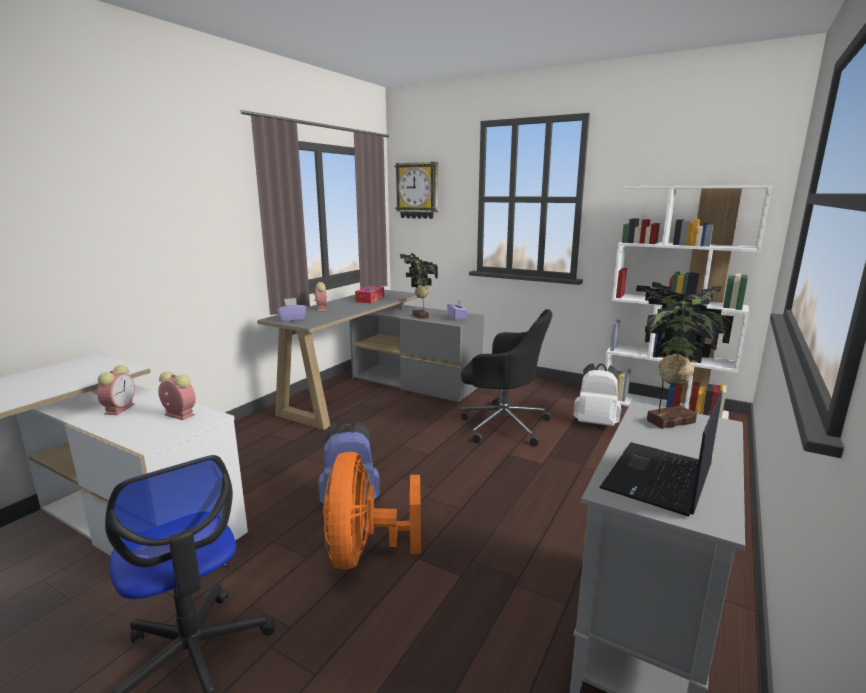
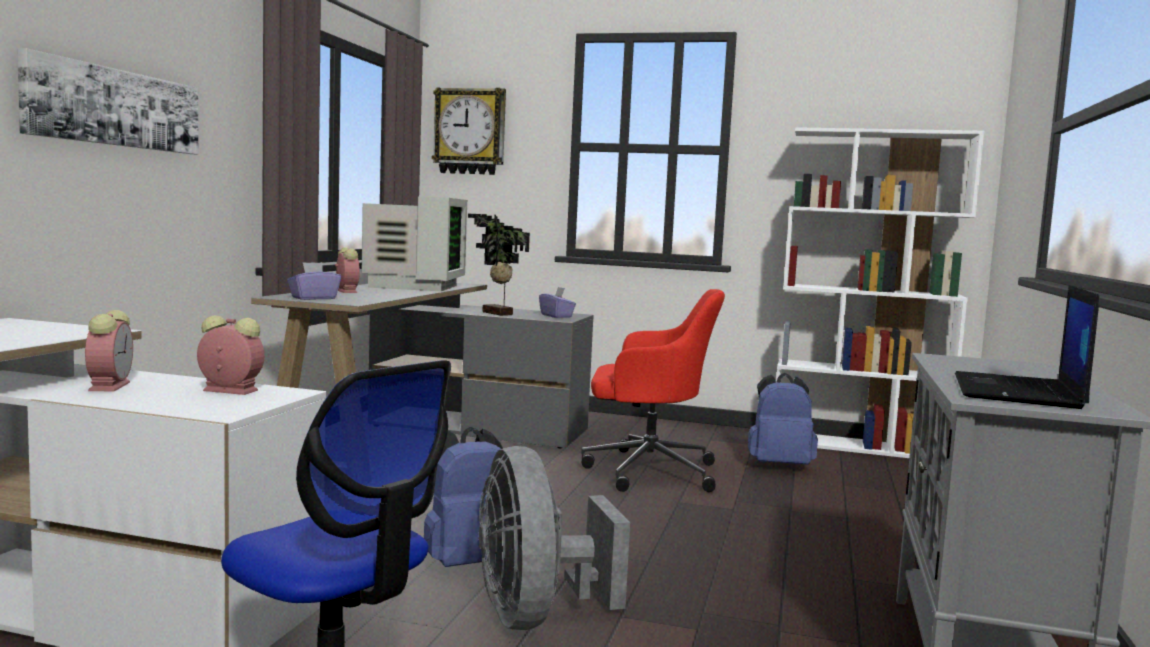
camera: 15 degrees left, 10 degrees down
(154, 221) = (114, 107): none -> picture
(365, 552) = (535, 616): orange fan -> grey fan
(370, 299) = (413, 286): tissue box -> monitor
(502, 424) = (647, 471): black office chair -> red office chair
(595, 423) = (779, 465): white backpack -> blue backpack
(667, 420) = (973, 362): potted plant -> none

